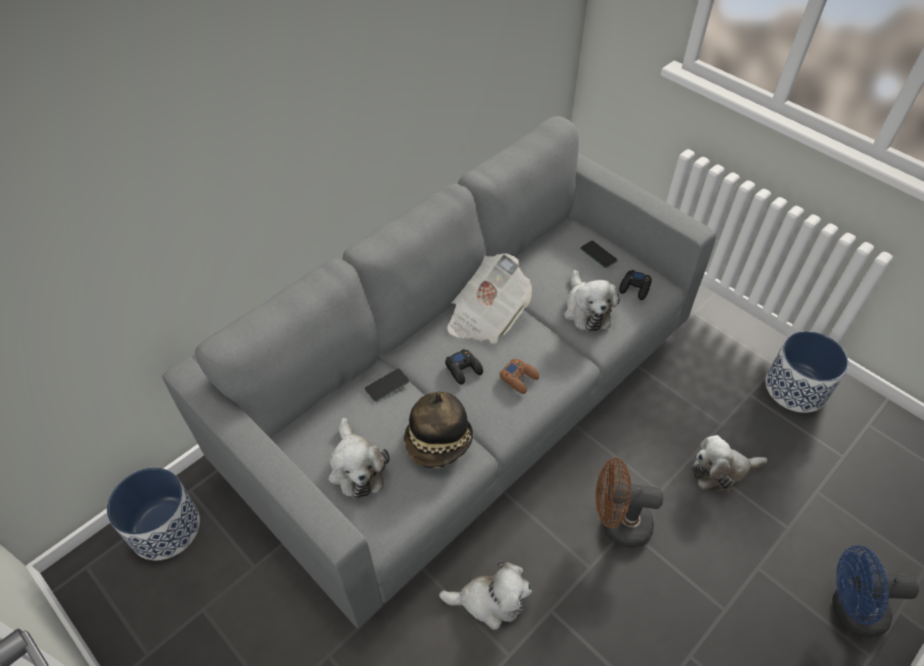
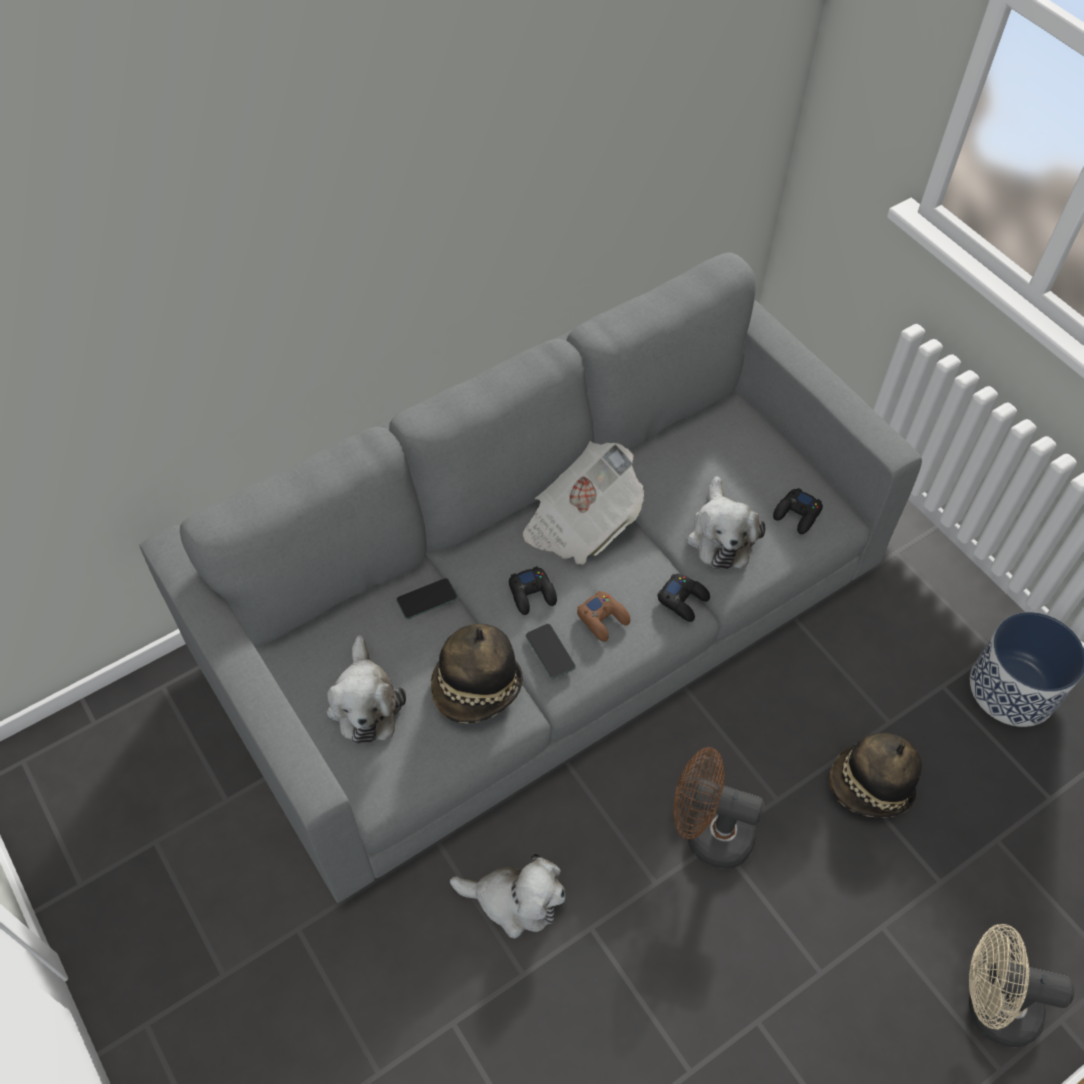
camera: 10 degrees right, 5 degrees up
(165, 527) = (125, 729): planter -> none
(572, 356) = (683, 600): none -> black game controller
(598, 255) = (758, 457): phone -> phone (550, 651)
(721, 471) = (870, 787): plush toy -> hat
(849, 611) = (990, 1006): blue fan -> beige fan

